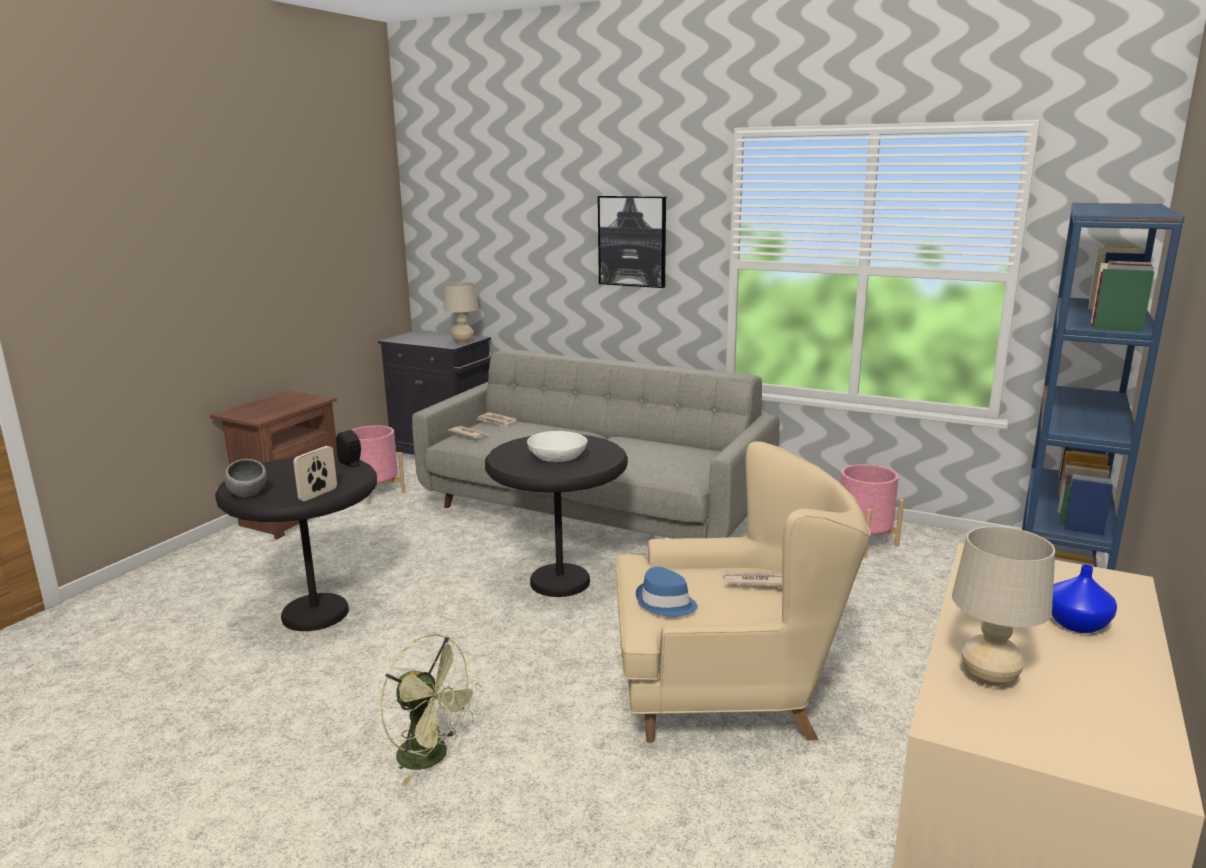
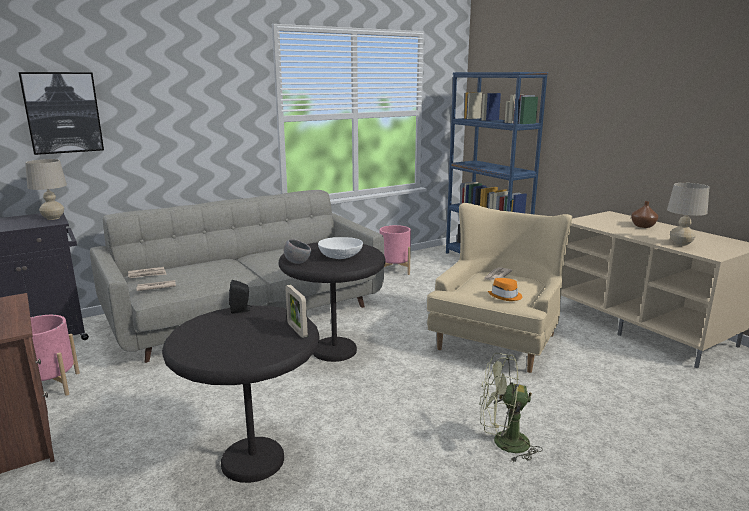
camera: 60 degrees left, 0 degrees up
(248, 494) = (250, 357): grey bowl -> grey bowl (297, 262)
(432, 757) = (503, 443): green fan -> green fan turned 150 degrees counterclockwise
(632, 241) = (202, 108): picture -> picture (63, 113)
(665, 603) = (505, 296): blue hat -> orange hat
(1077, 624) = (642, 226): blue vase -> brown vase

